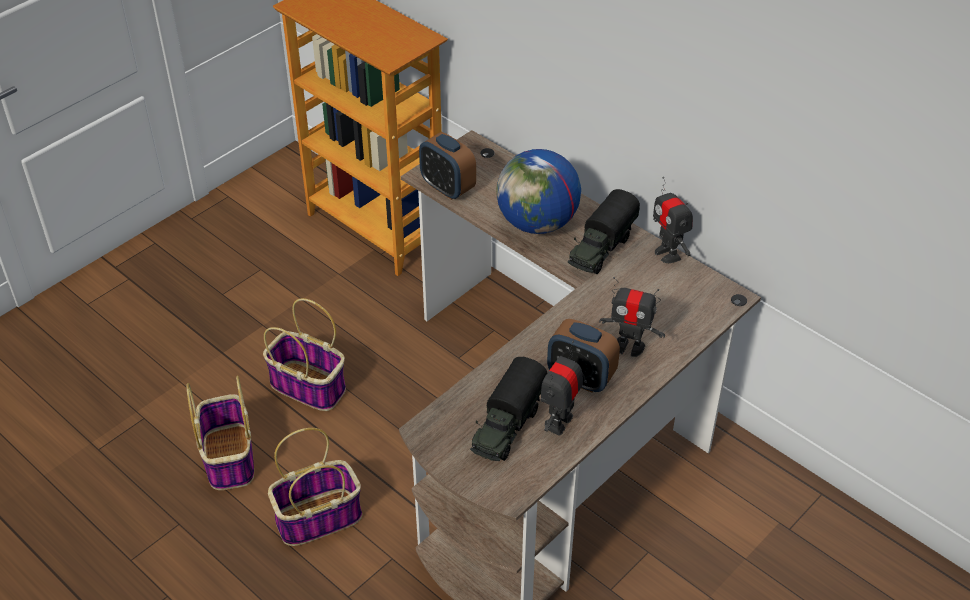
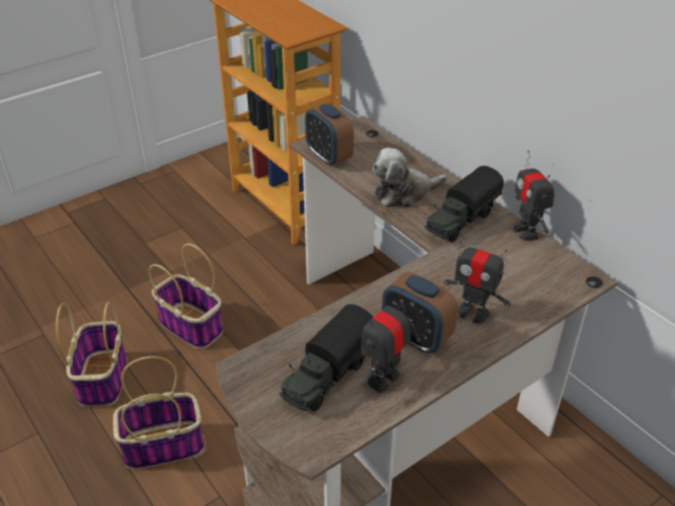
camera: 10 degrees right, 5 degrees down
(537, 223) = (404, 193): globe -> plush toy

